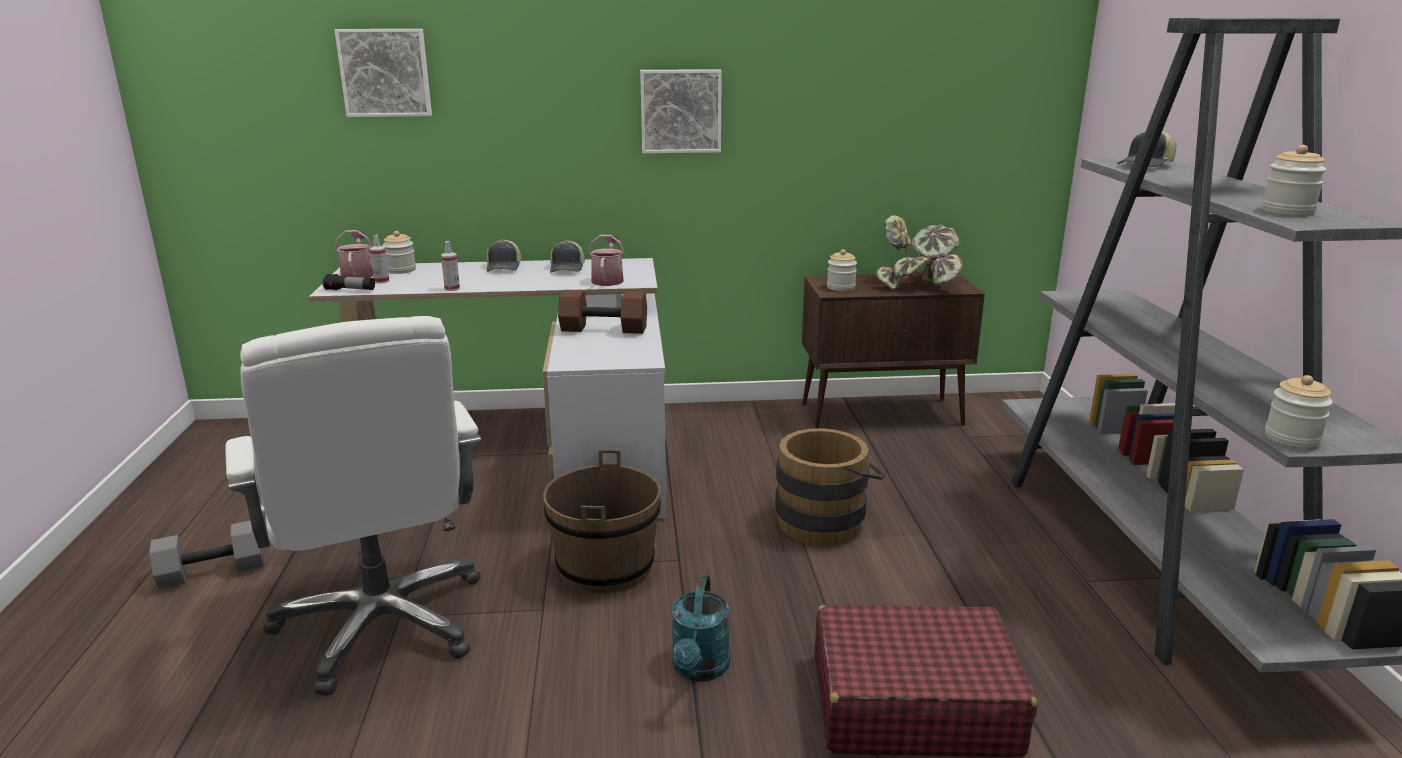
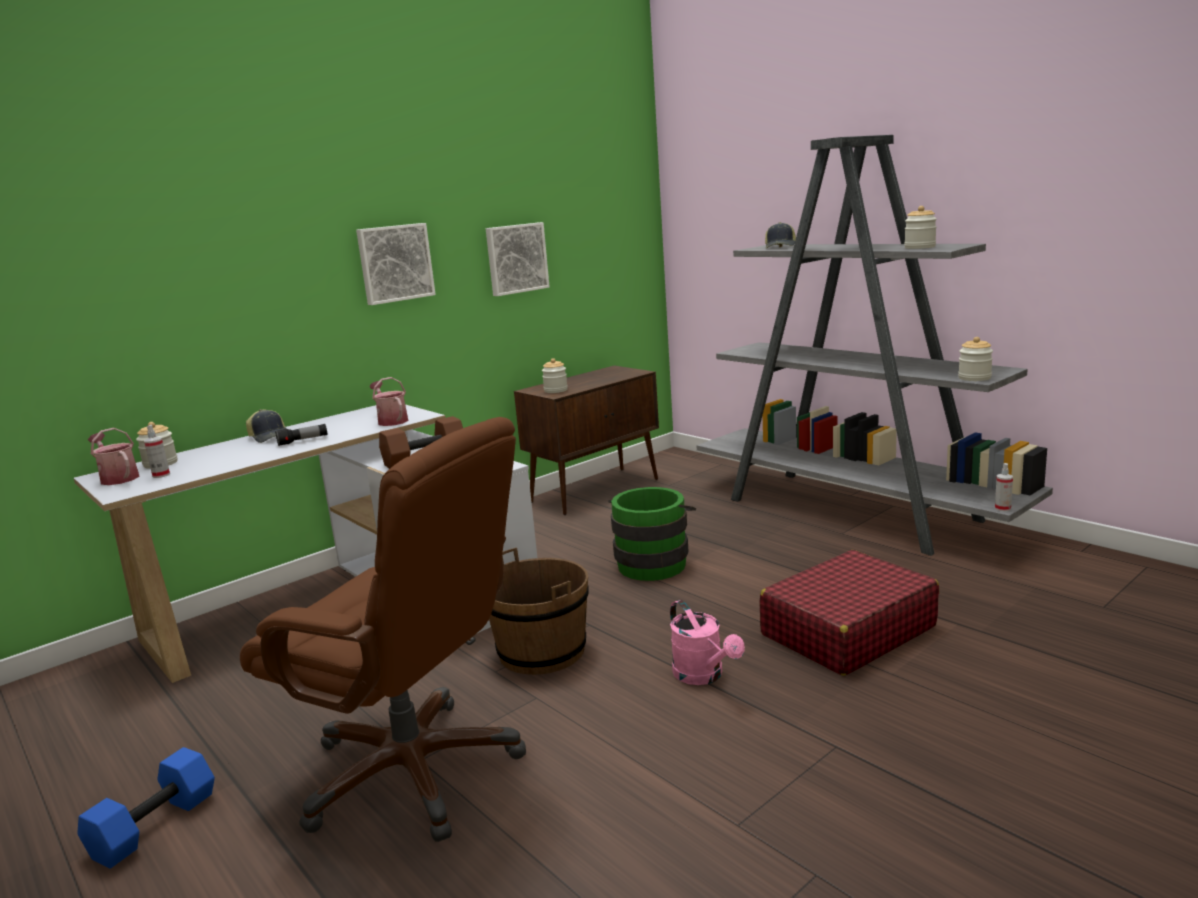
camera: 35 degrees left, 5 degrees down
(213, 570) = (154, 824): grey dumbbell -> blue dumbbell
(350, 290) = (143, 489): flashlight -> flashlight (303, 441)
(382, 624) = (414, 771): white office chair -> brown office chair
(385, 72) = (100, 256): picture -> picture (516, 258)
(452, 289) = (256, 460): spray bottle -> spray bottle (1002, 508)
(568, 268) = (335, 423): cap -> none
(699, 669) = (703, 676): turquoise watering can -> pink watering can
(826, 521) = (653, 562): brown bucket -> green bucket
(918, 285) = (605, 377): potted plant -> none

